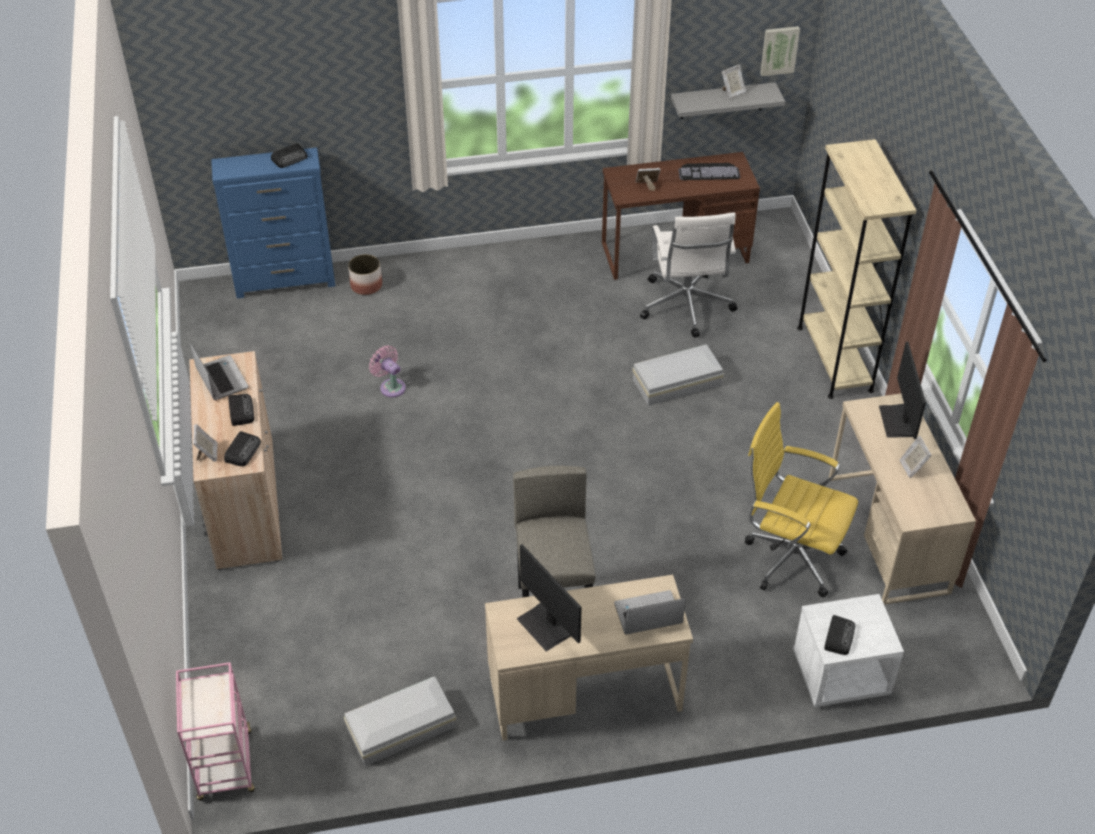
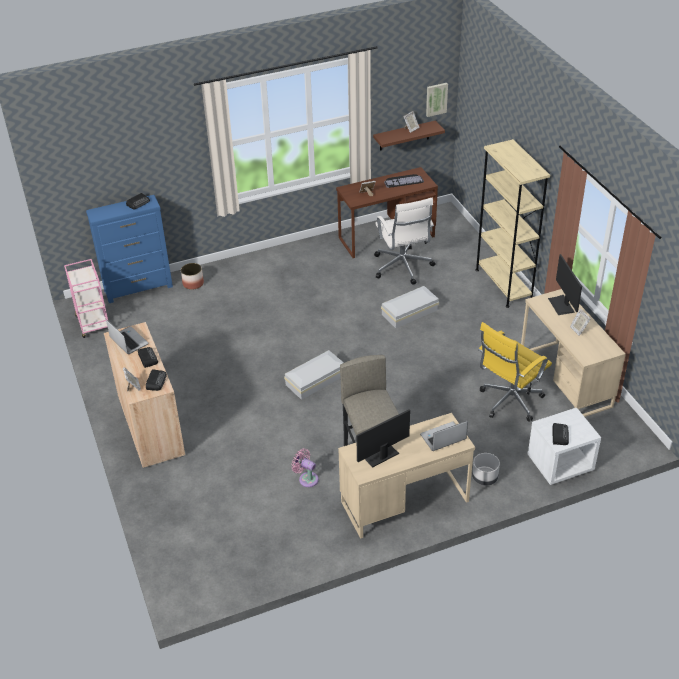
camera: 10 degrees left, 5 degrees down
(226, 766) = (183, 586): pink cart -> pink cart (93, 324)
(391, 386) = (227, 341): pink fan -> pink fan (306, 478)
(403, 728) = (294, 542): white storage box -> white storage box (316, 380)
(544, 626) = (380, 455): monitor -> monitor turned 105 degrees clockwise
(717, 677) = (484, 478): none -> grey planter
(722, 101) = (404, 136): grey shelf -> brown shelf
(788, 557) = (508, 402): yellow office chair -> yellow office chair turned 60 degrees counterclockwise

